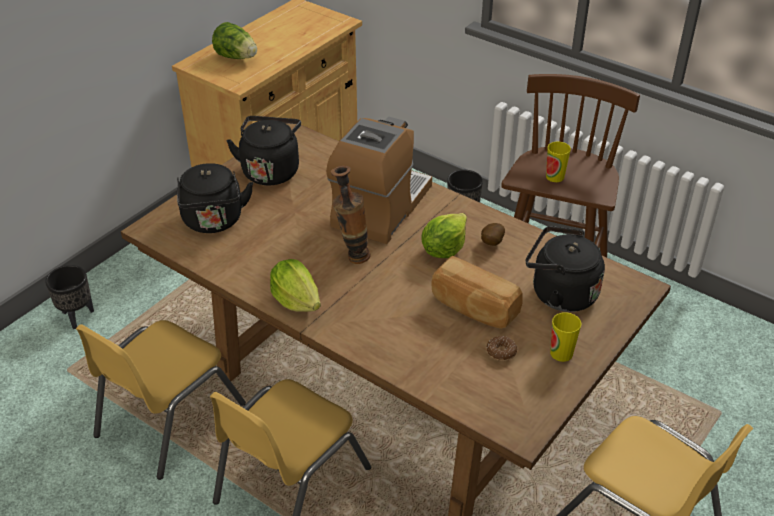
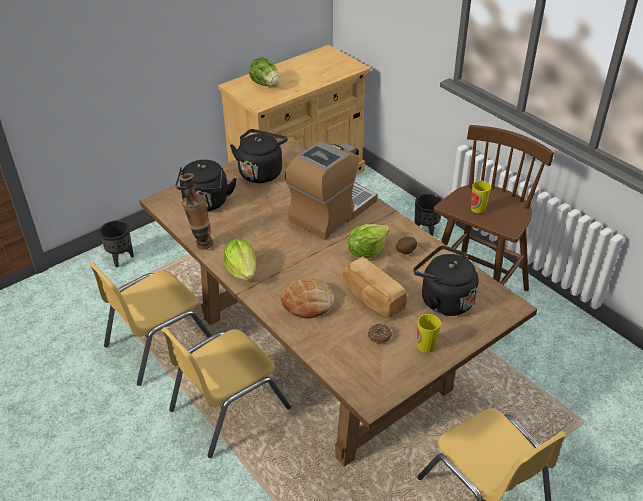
camera: 15 degrees right, 0 degrees up
(352, 256) = (296, 245): vase -> vase (201, 243)
(396, 325) = (308, 302): none -> bread

